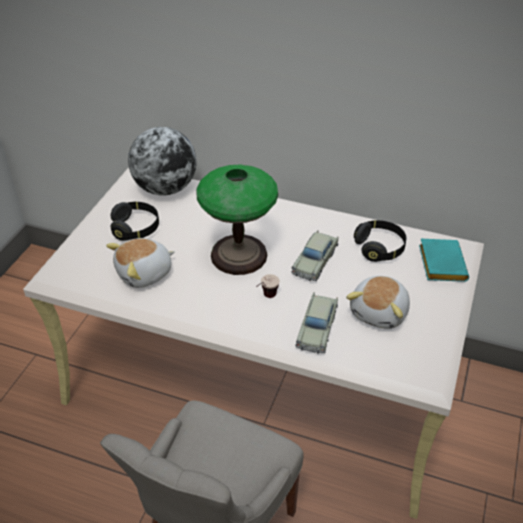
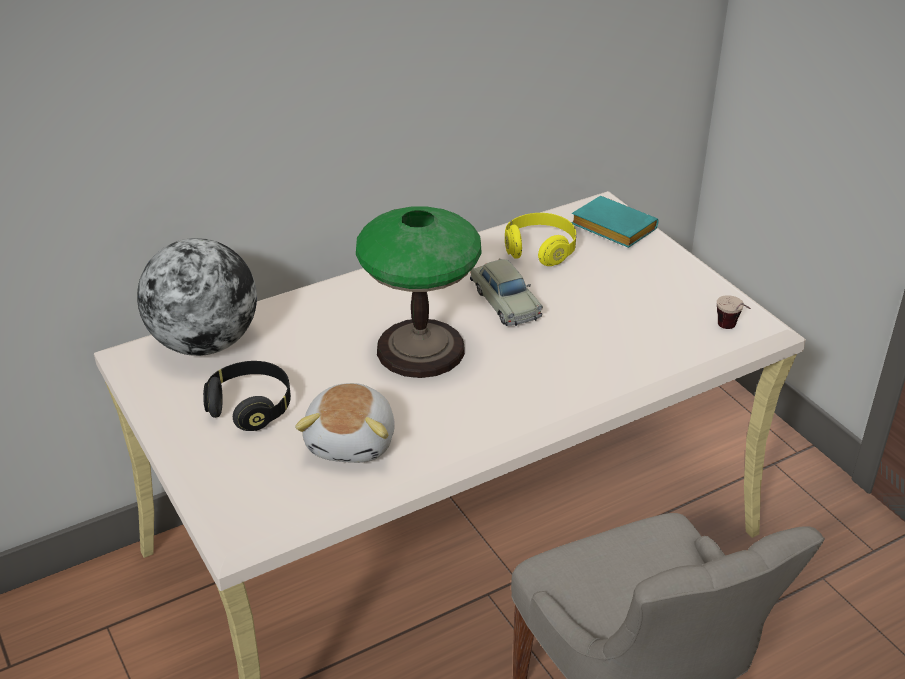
camera: 50 degrees left, 5 degrees down
(265, 298) = (520, 367): cup -> cup (731, 330)
(317, 328) = (612, 357): beige toy car -> none
(379, 248) = (540, 250): black headphones -> yellow headphones
(380, 312) = (637, 303): plush toy -> none

